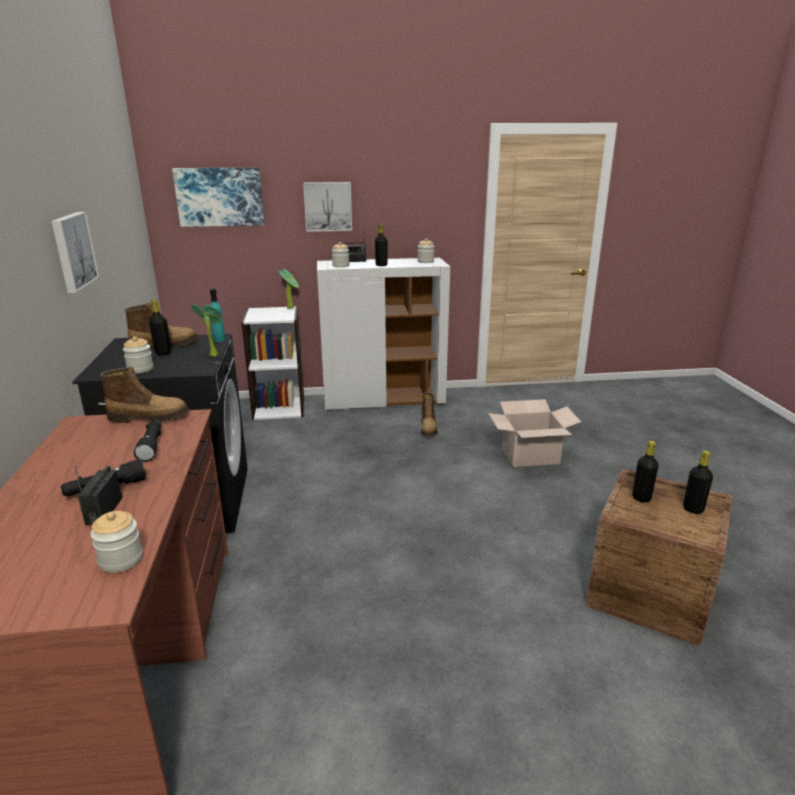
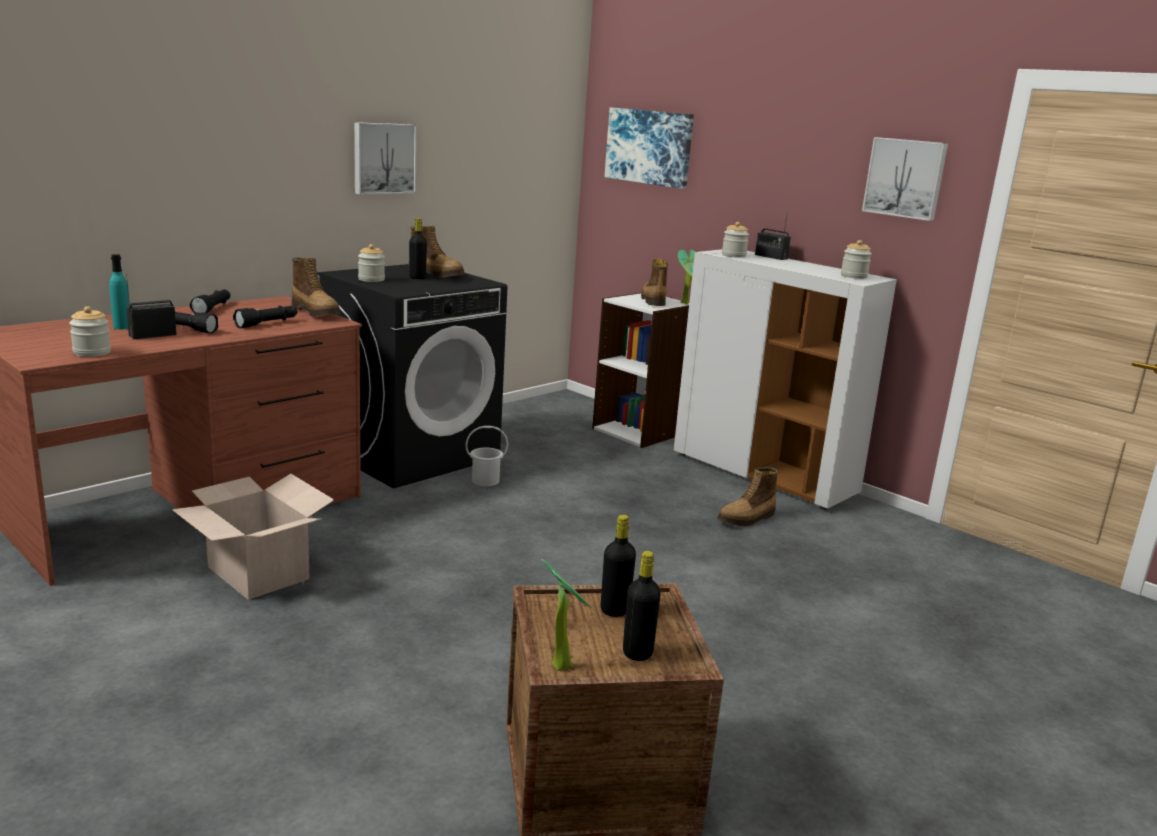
camera: 50 degrees right, 5 degrees down
(53, 459) = (213, 308): none -> black flashlight
(213, 355) = (441, 289): potted plant -> potted plant (563, 664)
(219, 340) = (482, 284): turquoise bottle -> turquoise bottle (122, 327)
(270, 312) = (652, 300): none -> boot
(273, 489) = (485, 480): none -> white bucket
(328, 206) = (760, 175): picture -> picture (905, 178)
(381, 265) = (781, 265): black bottle -> none
(530, 455) = (805, 604): cardboard box -> cardboard box (259, 573)

